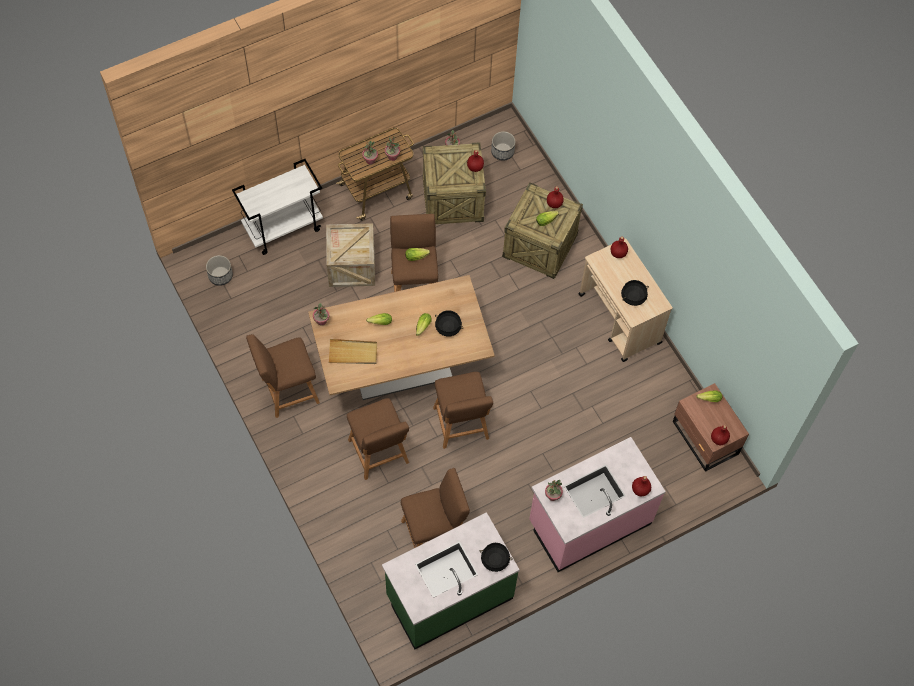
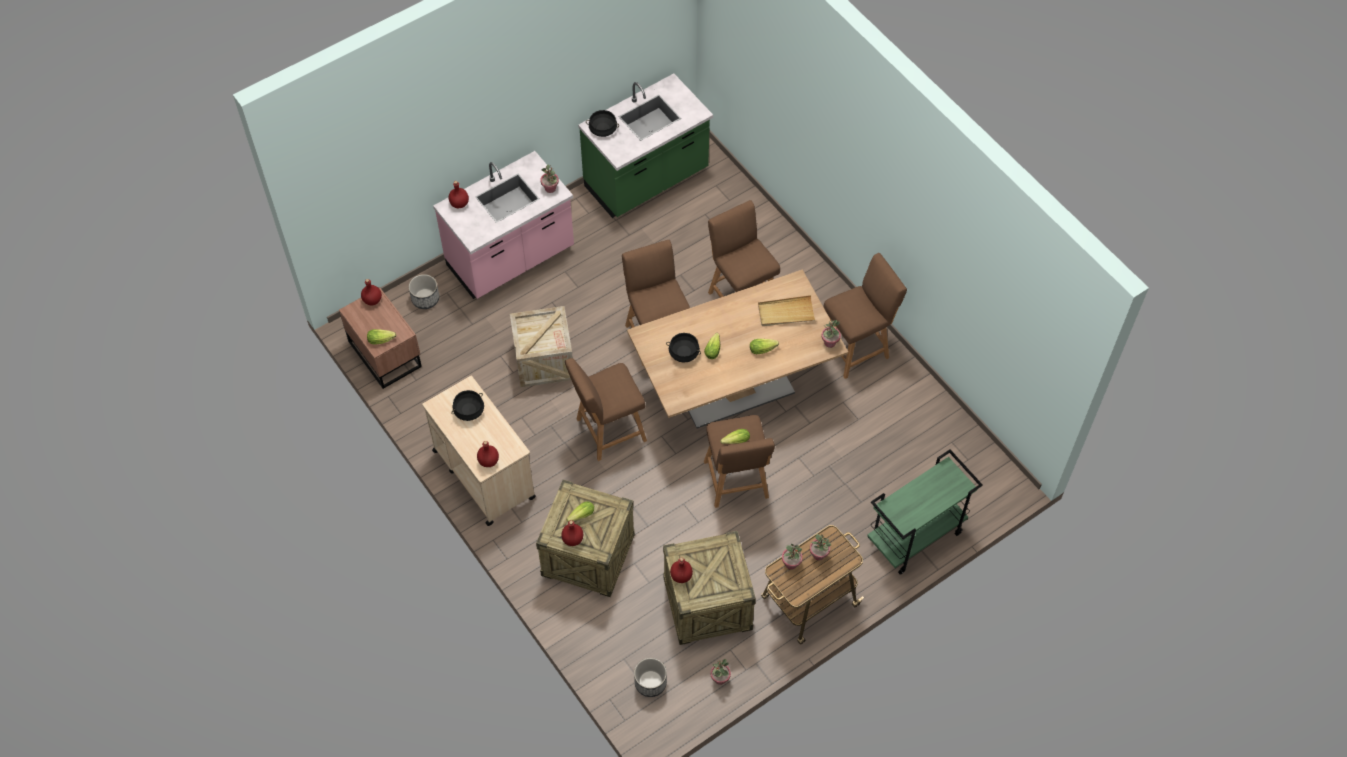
camera: 175 degrees right, 5 degrees down
(220, 275) = (973, 467): planter -> planter (425, 299)
(283, 227) = (914, 537): white cart -> green cart
(351, 266) = (818, 498): crate -> crate (544, 360)
(434, 534) = (670, 230): brown stool -> brown stool (607, 431)

